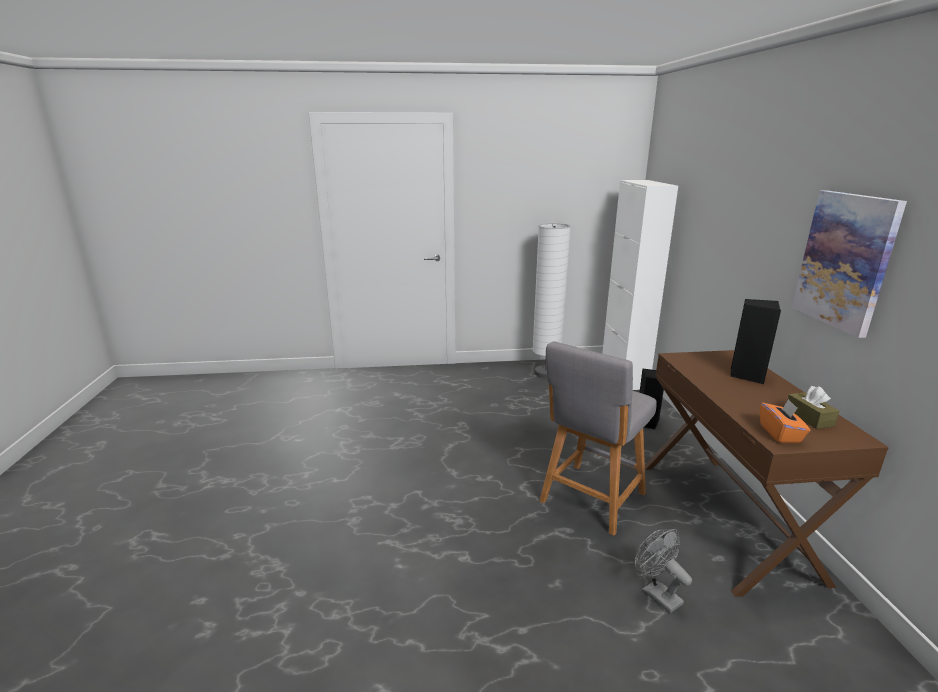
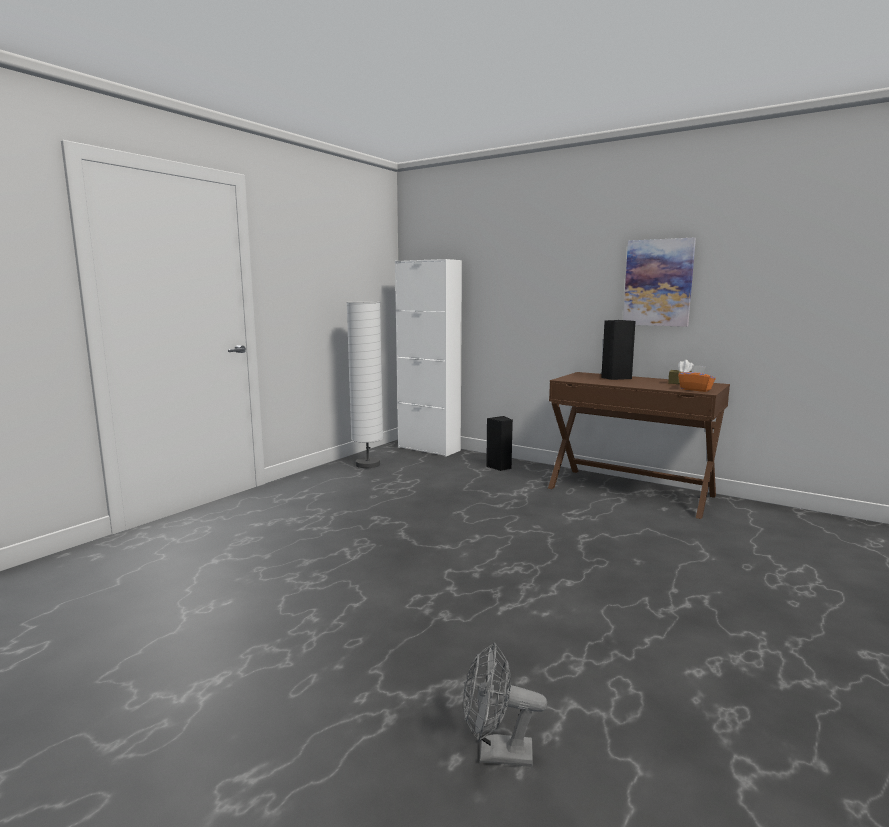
camera: 50 degrees left, 10 degrees down
(590, 500) = (561, 516): grey stool -> none
(656, 593) = (678, 536): grey fan -> grey fan (496, 754)

